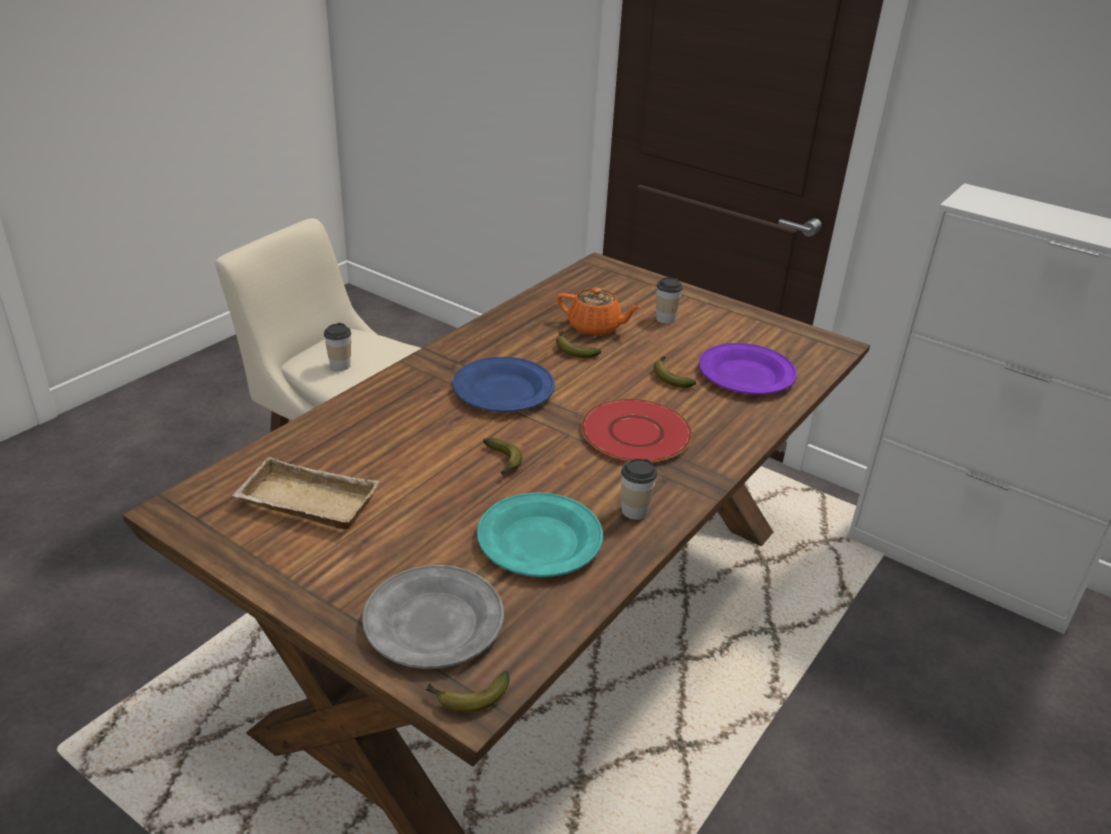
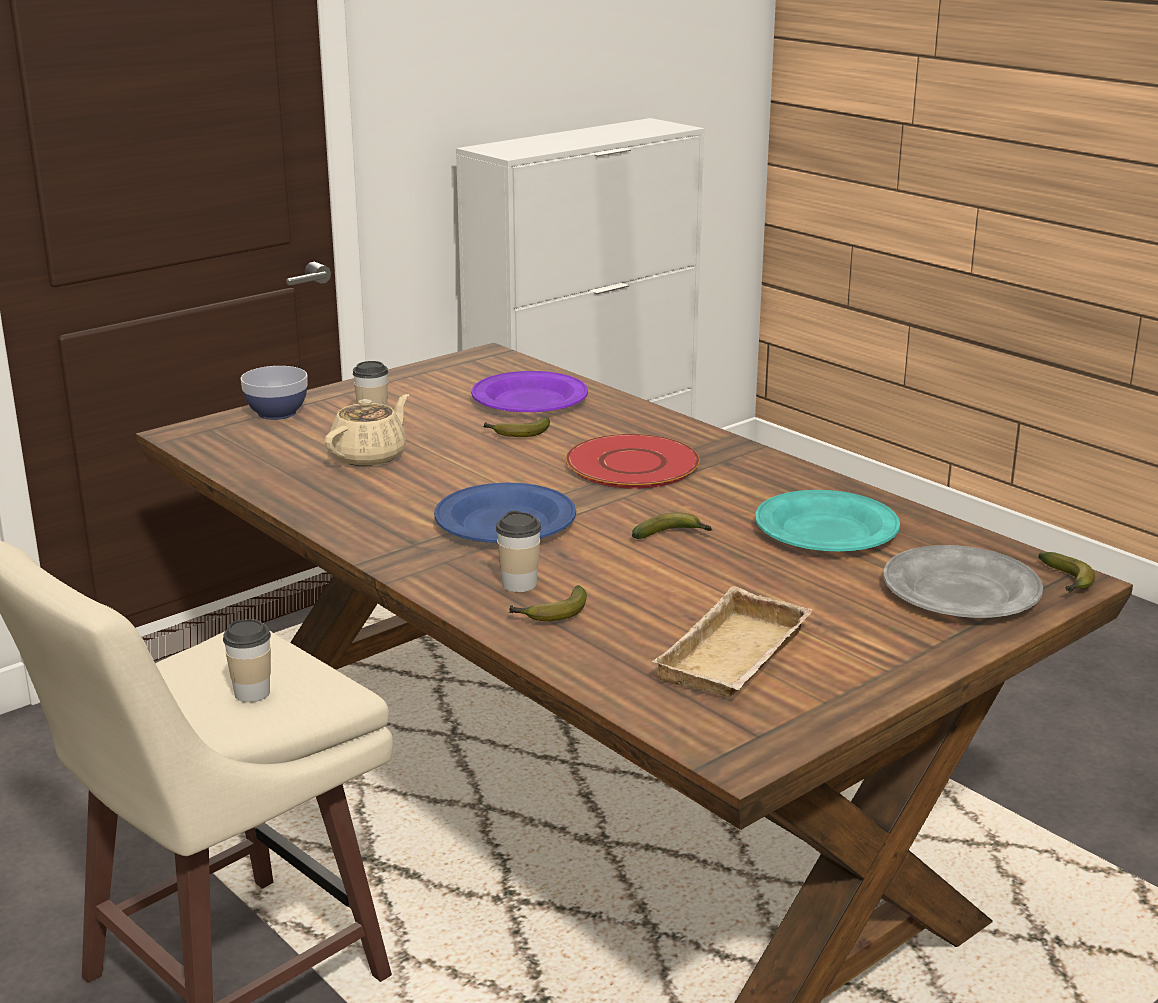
camera: 75 degrees left, 10 degrees down
(573, 350) = (422, 474): banana -> banana (551, 614)
(595, 327) = (370, 456): orange teapot -> beige teapot
(634, 511) = (779, 482): cup -> cup (519, 584)
(653, 286) = (276, 413): none -> bowl

